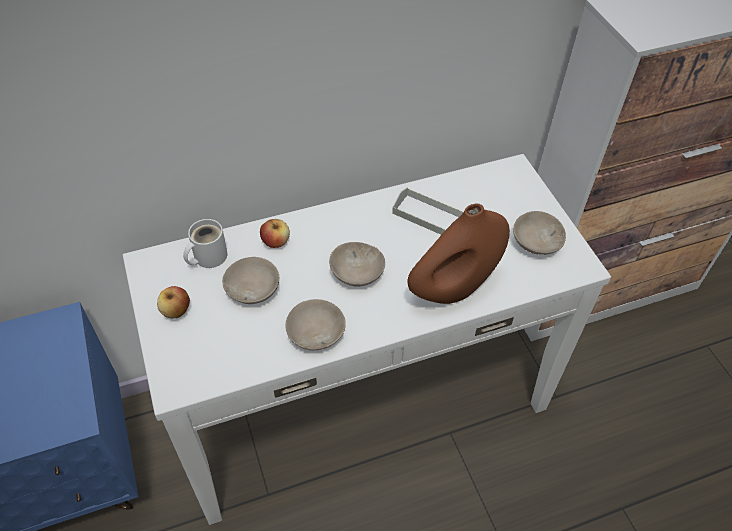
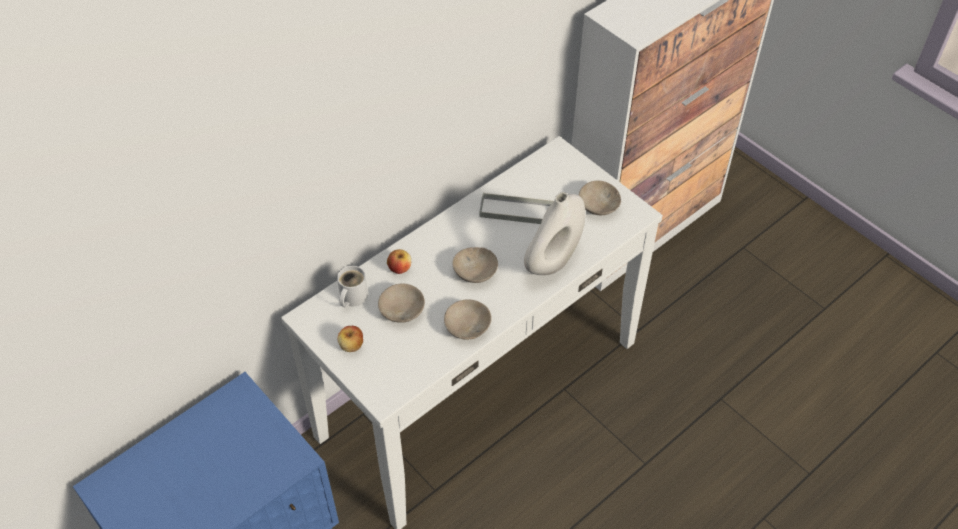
camera: 20 degrees left, 0 degrees up
(453, 289) = (553, 261): brown vase -> white vase

